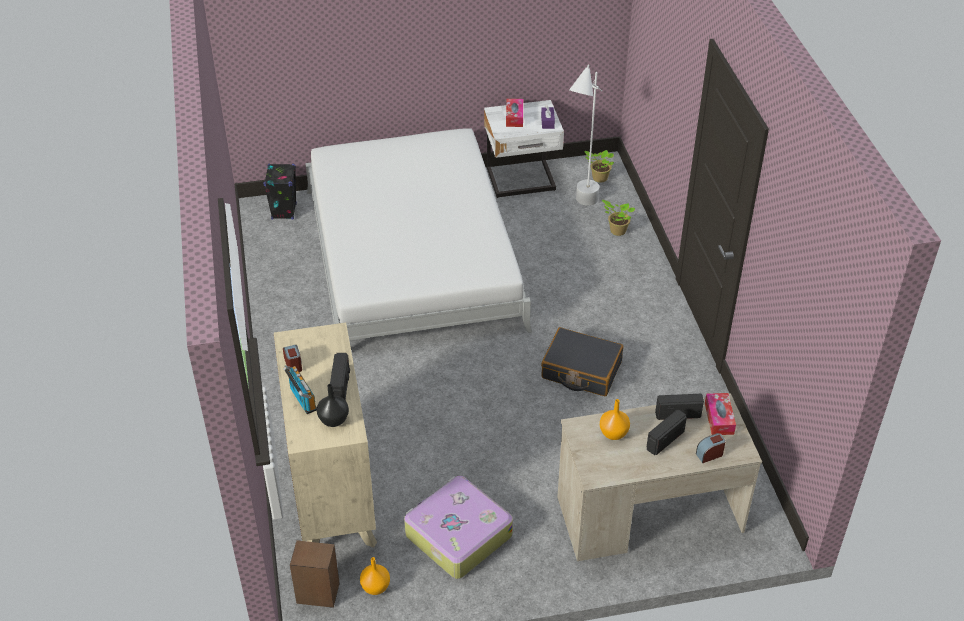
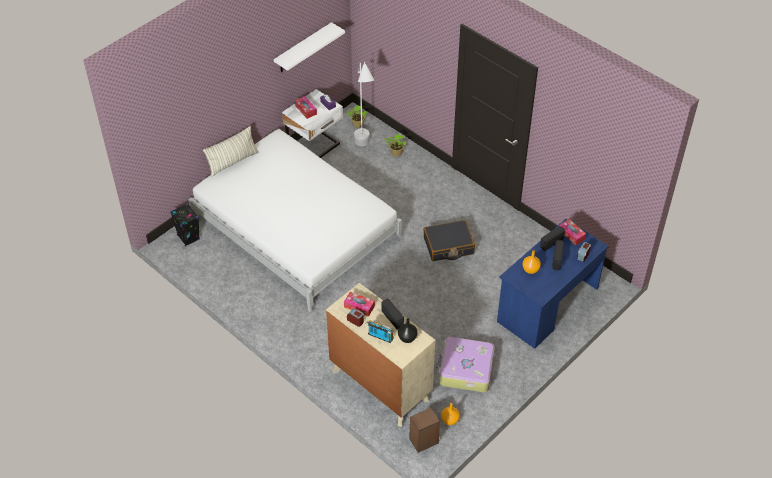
camera: 35 degrees left, 5 degrees up
(315, 350) = (359, 306): none -> tissue box
(382, 140) = (233, 162): none -> pillow
(536, 27) = (303, 48): none -> white shelf
(649, 515) = (547, 305): beige desk -> blue desk

